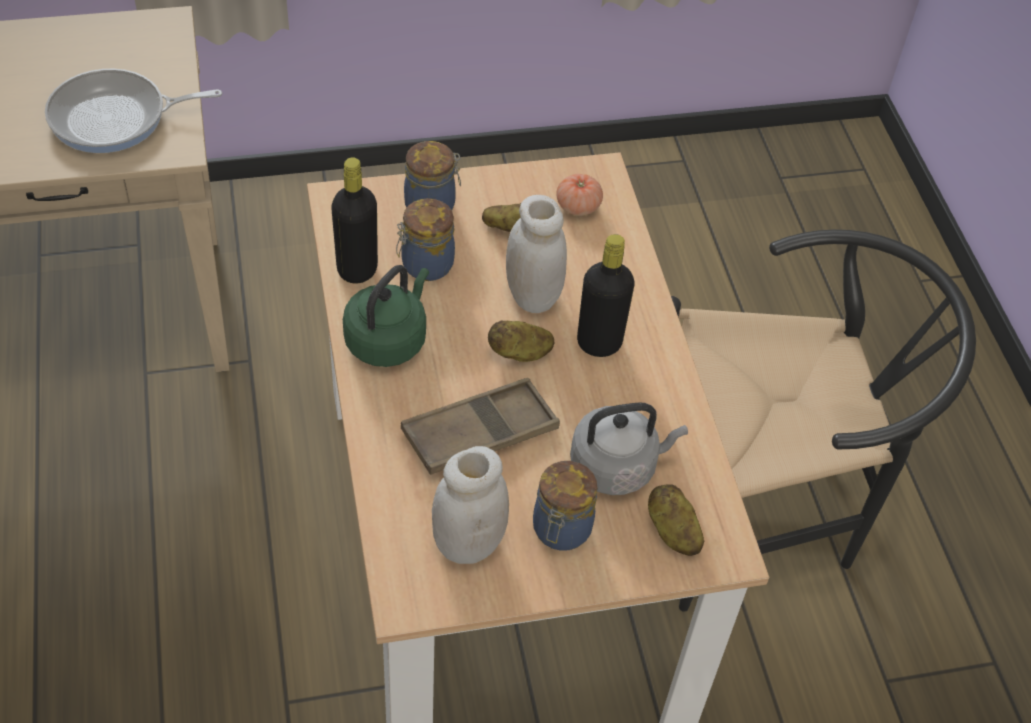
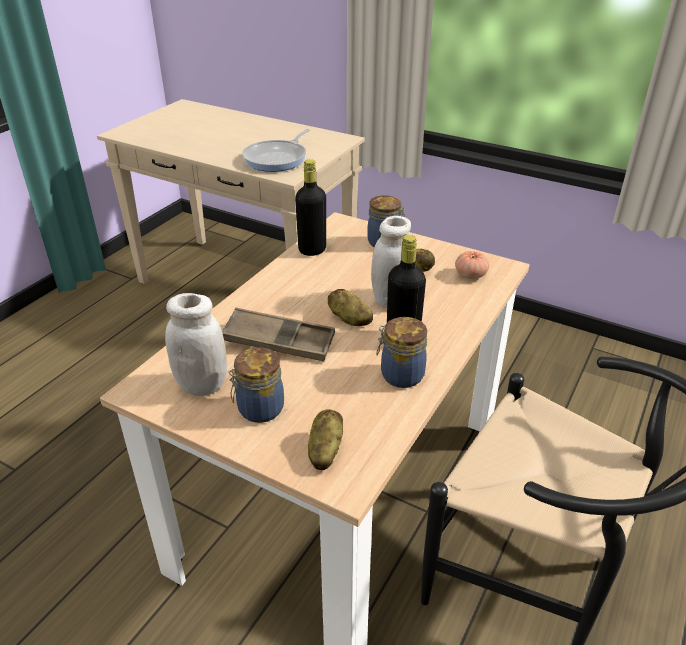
camera: 45 degrees right, 15 degrees down
(115, 118) = (278, 159): frying pan -> frying pan turned 90 degrees counterclockwise
(388, 339) = (288, 282): green kettle -> none
(425, 265) = (349, 262): jar -> jar (400, 375)
(617, 466) = (335, 398): grey kettle -> none

